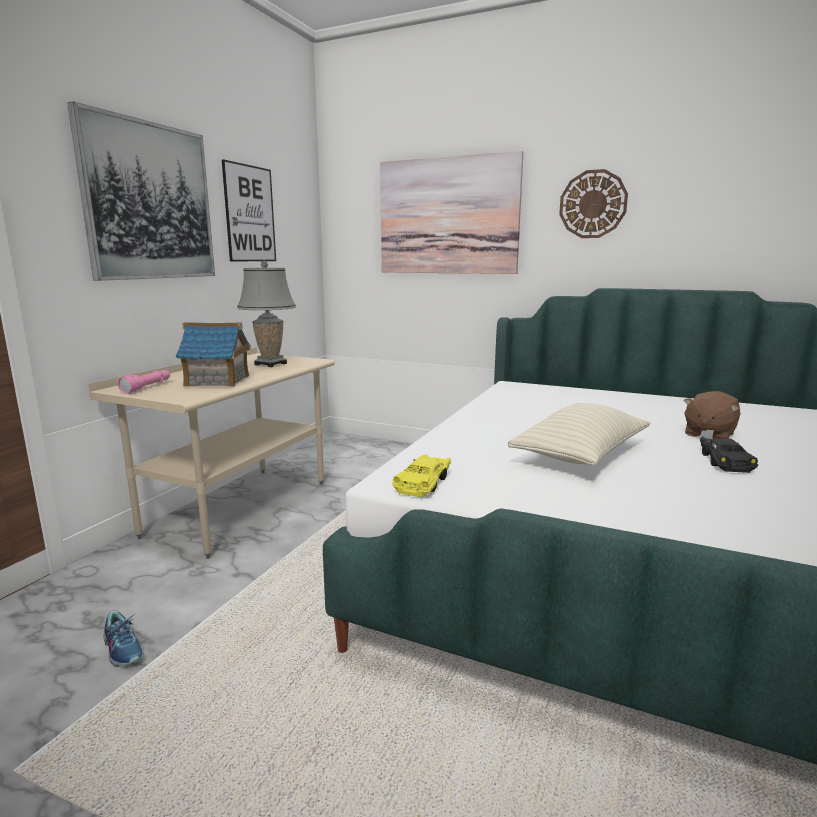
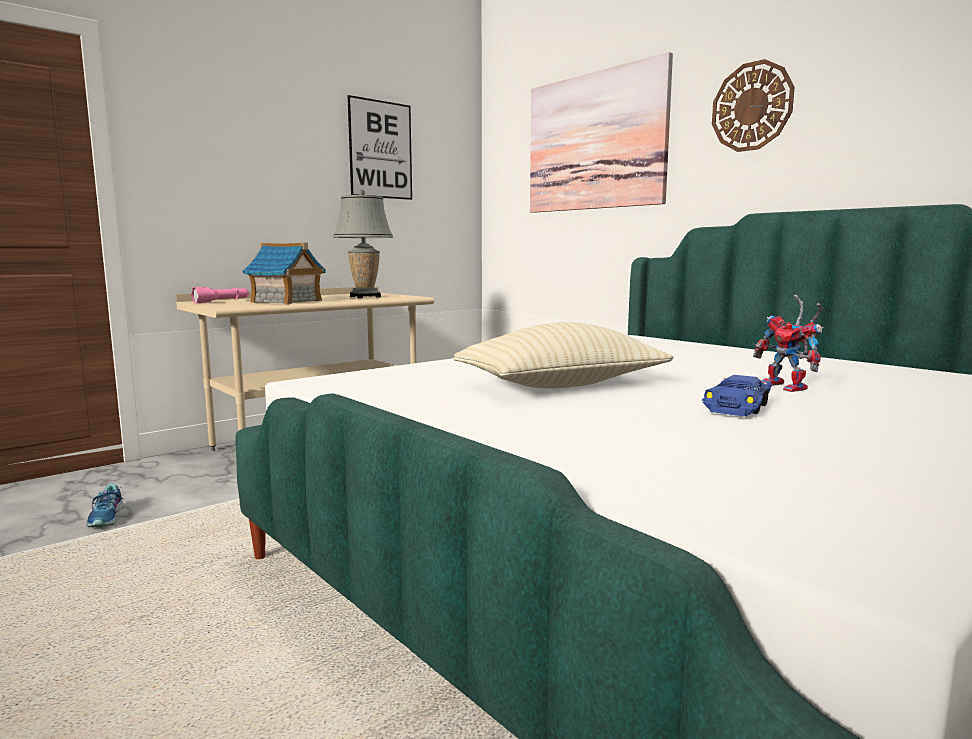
camera: 25 degrees right, 5 degrees down
(149, 202) = (258, 134): picture -> none
(424, 483) = (343, 385): yellow toy car -> none
(708, 434) = (789, 387): brown plush toy -> toy robot
(724, 461) = (740, 407): black toy car -> blue toy car

